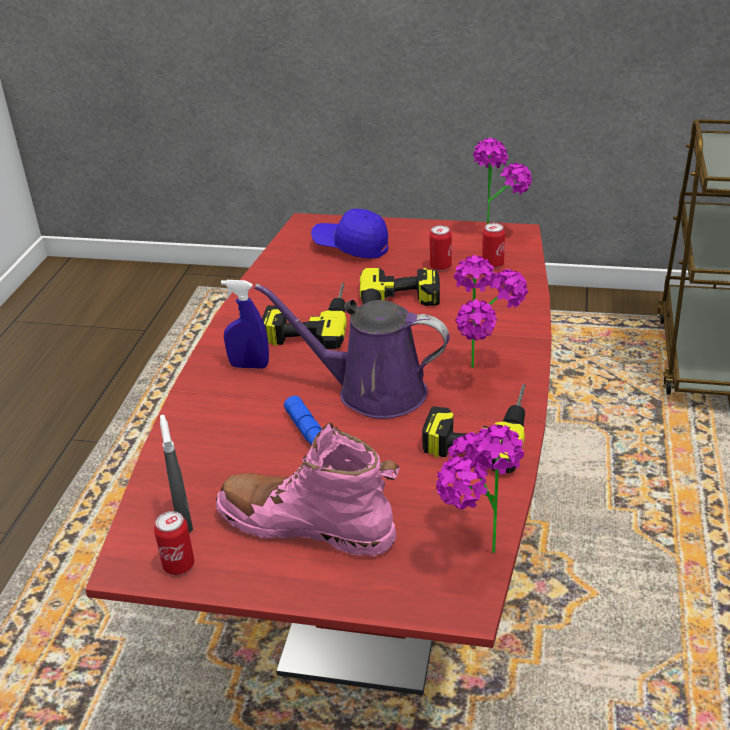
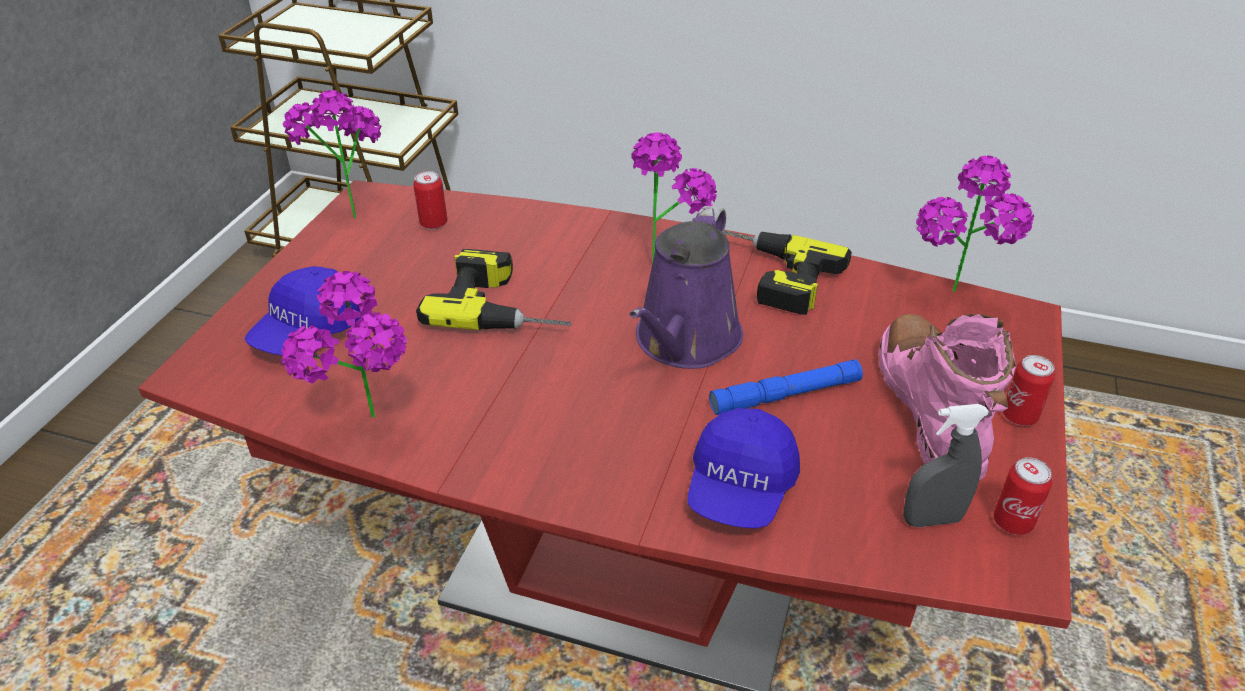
camera: 85 degrees left, 5 degrees up
(215, 427) = (740, 489): none -> blue cap
(249, 366) = (597, 452): blue spray bottle -> none
(263, 285) = (370, 432): none -> potted plant
(307, 526) = (930, 410): pink boot -> pink boot turned 150 degrees clockwise
(309, 321) = (500, 387): power drill -> none
(440, 267) = (415, 261): can -> can (1019, 416)

